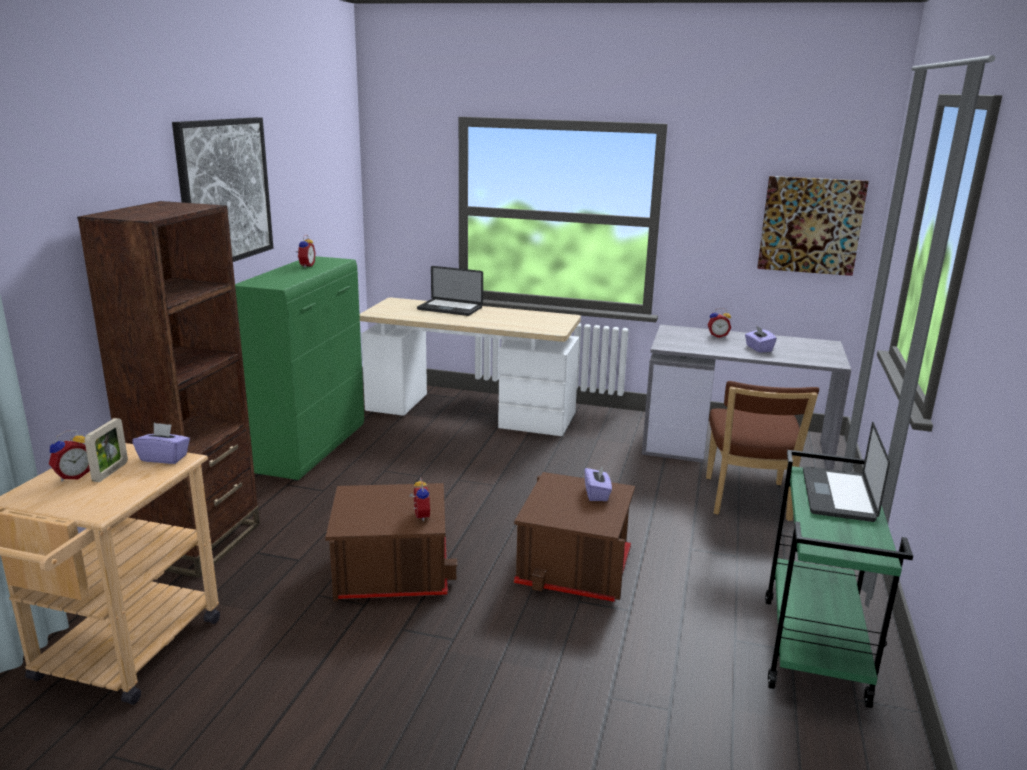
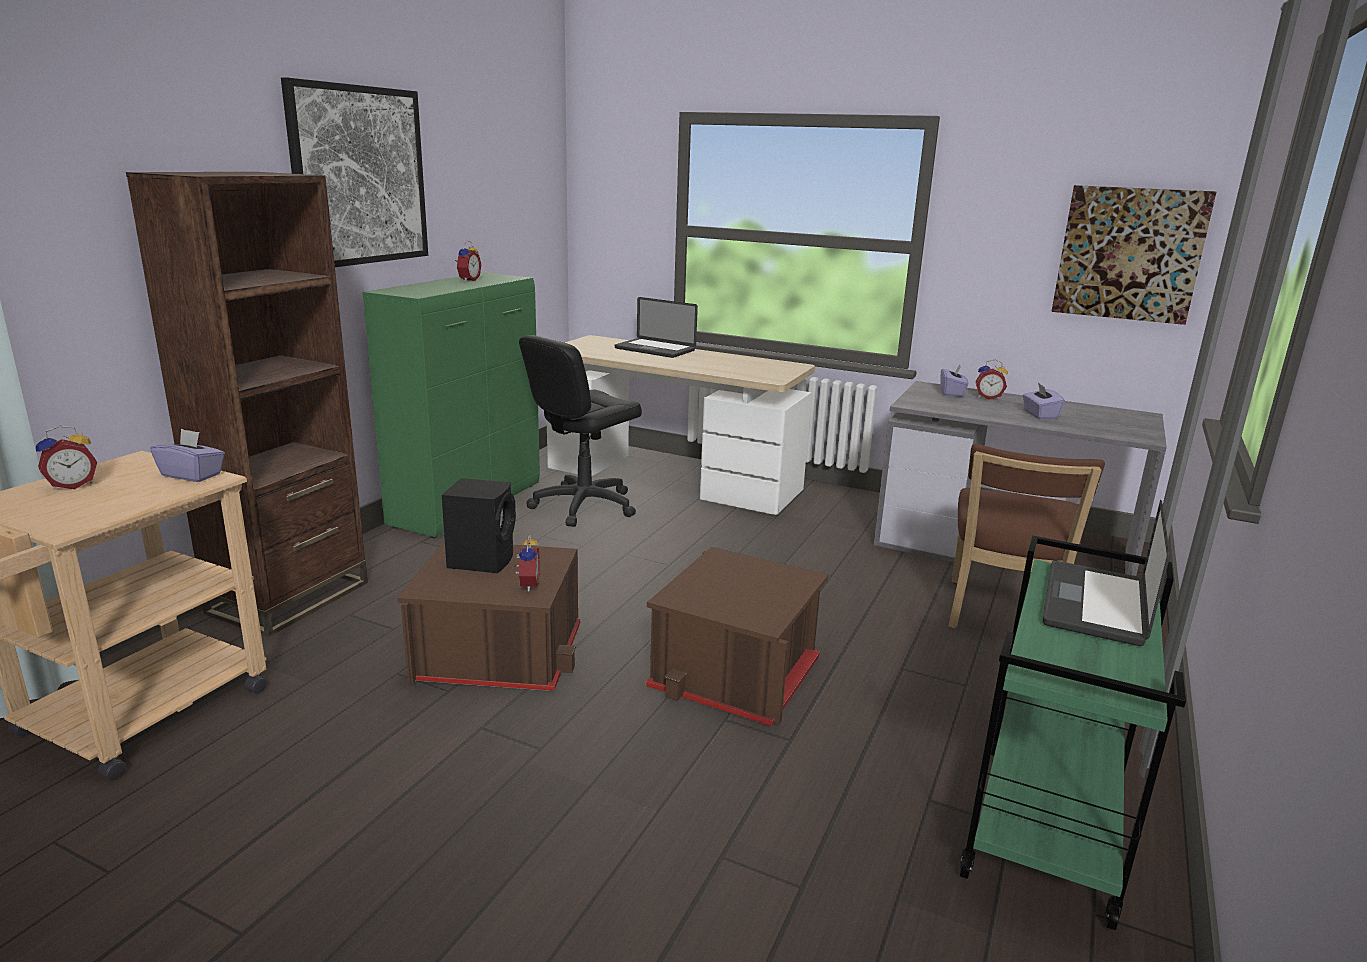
camera: 10 degrees right, 0 degrees up
(110, 472) = (117, 485): picture frame -> none
(375, 499) = (482, 560): none -> black speaker
(407, 441) = (583, 505): none -> black office chair
(597, 494) = (771, 580): purple tissue box -> purple tissue box (952, 393)

